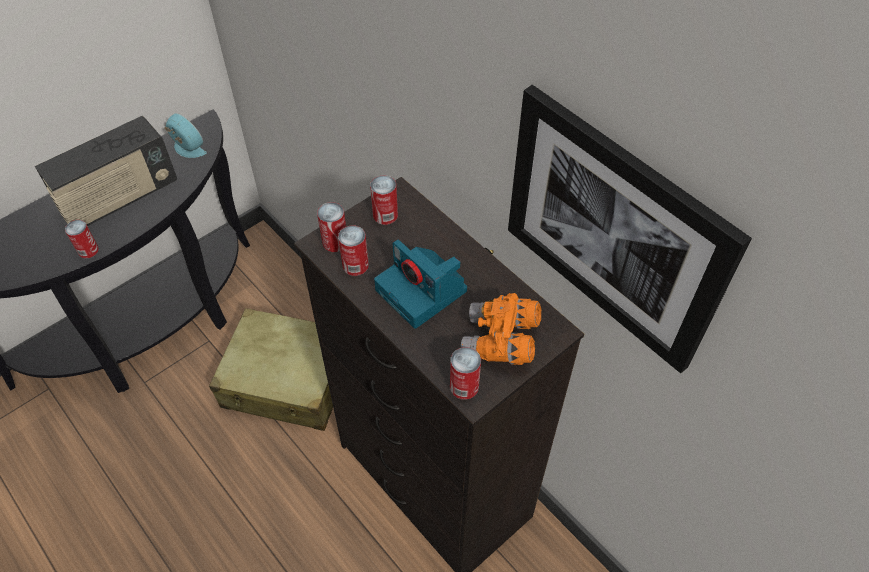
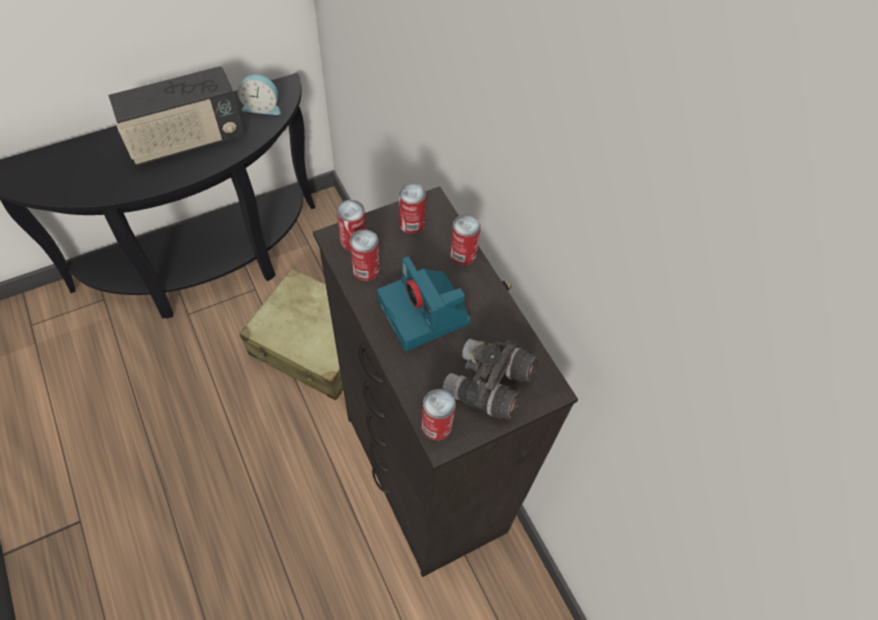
camera: 10 degrees right, 5 degrees up
(88, 250) = (144, 186): can -> can (463, 254)
(187, 149) = (262, 106): alarm clock -> alarm clock turned 135 degrees clockwise
(500, 342) = (488, 386): orange binoculars -> grey binoculars
(613, 229) = (629, 306): picture -> none

